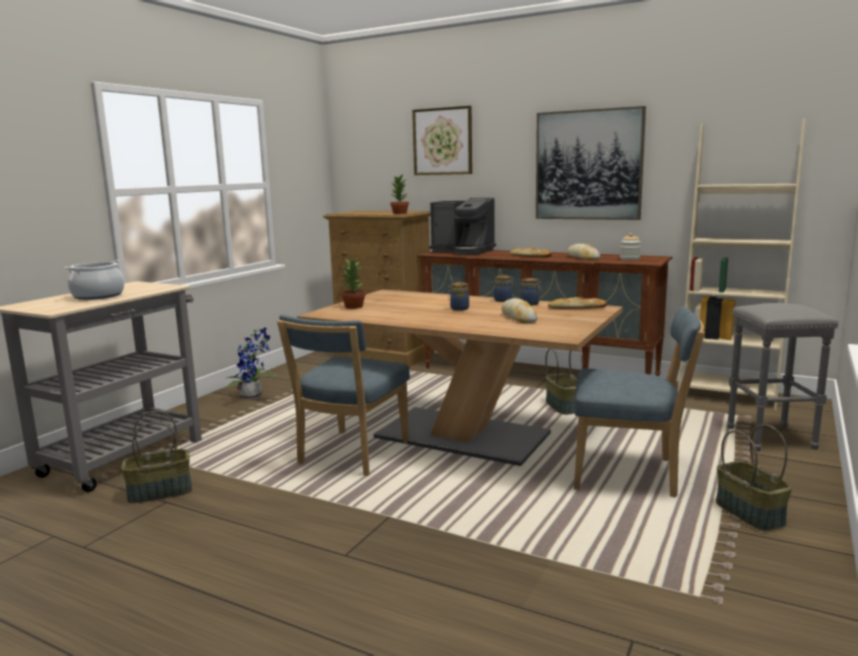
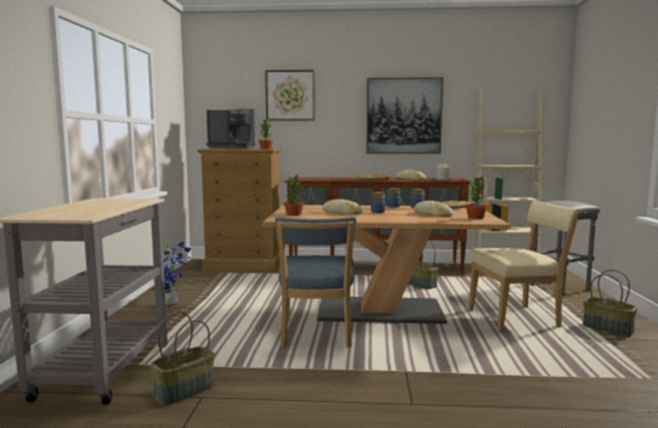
camera: 25 degrees left, 5 degrees down
(98, 296) = (94, 207): cooking pot -> none
(416, 306) = (342, 212): none -> bread
(463, 251) = (314, 178): coffee machine -> coffee machine (232, 148)
(559, 328) = (475, 218): none -> potted plant
(630, 475) = (517, 318): blue chair -> beige chair

